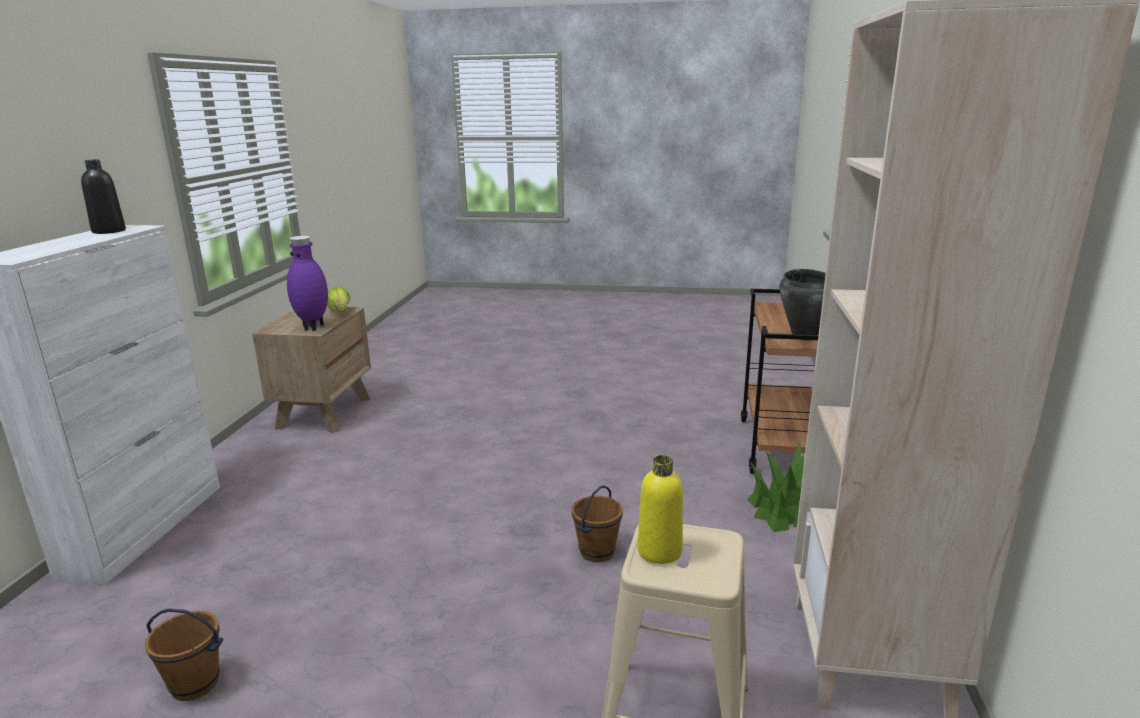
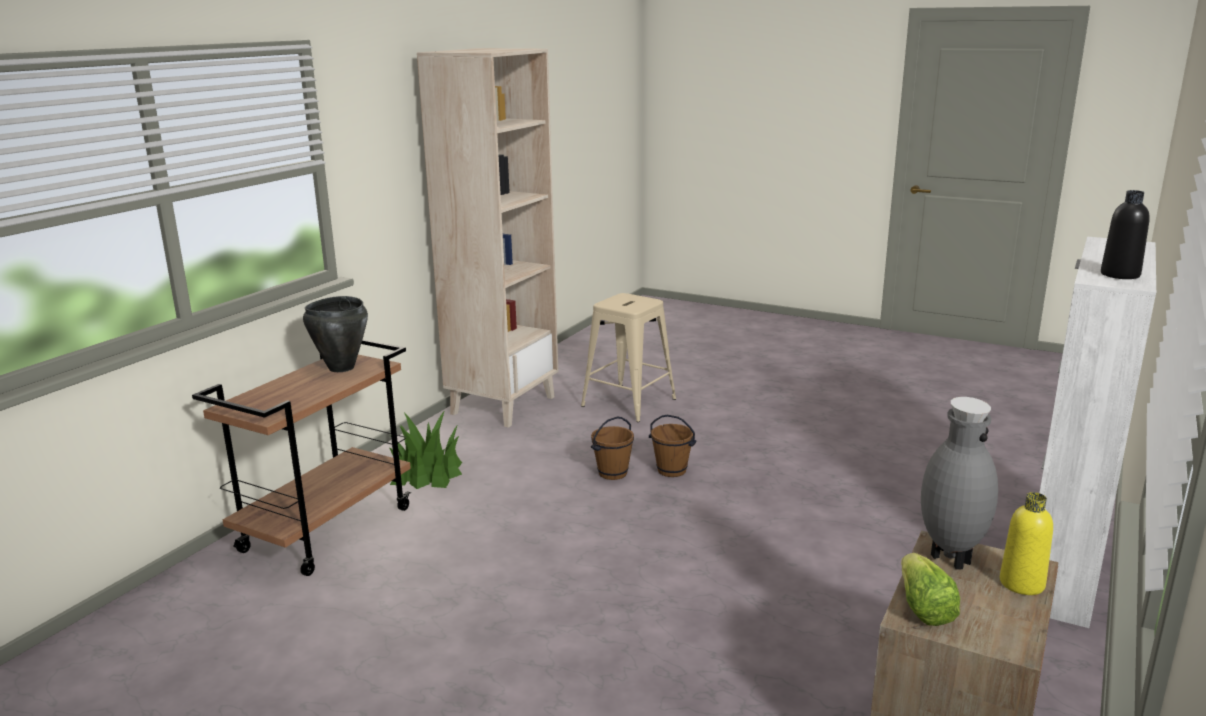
camera: 160 degrees left, 0 degrees up
(194, 685) = (903, 452): brown bucket -> brown bucket (672, 470)
(314, 327) = (948, 558): purple vase -> grey vase
(659, 551) = (639, 303): yellow bottle -> yellow bottle (1022, 583)

